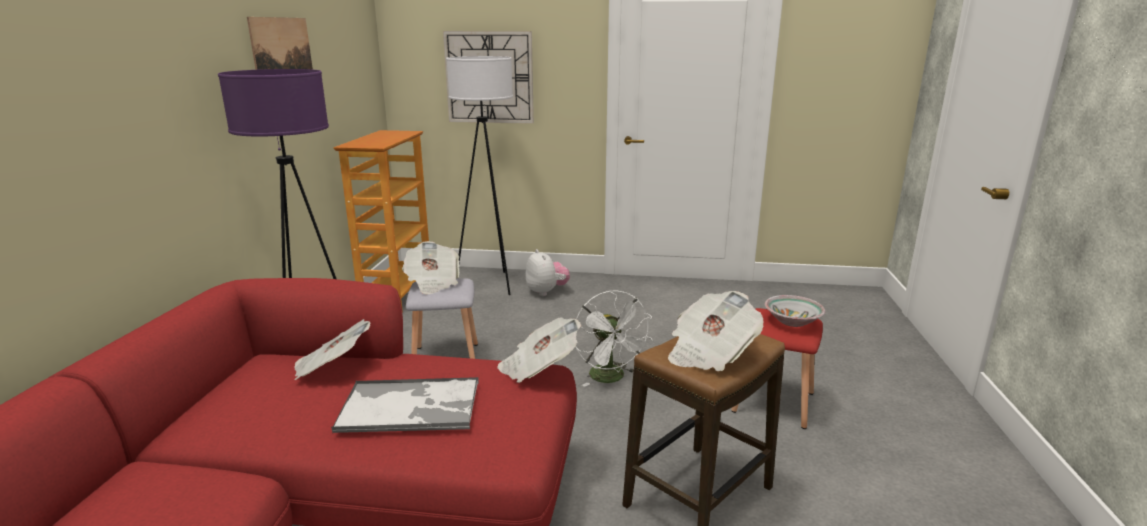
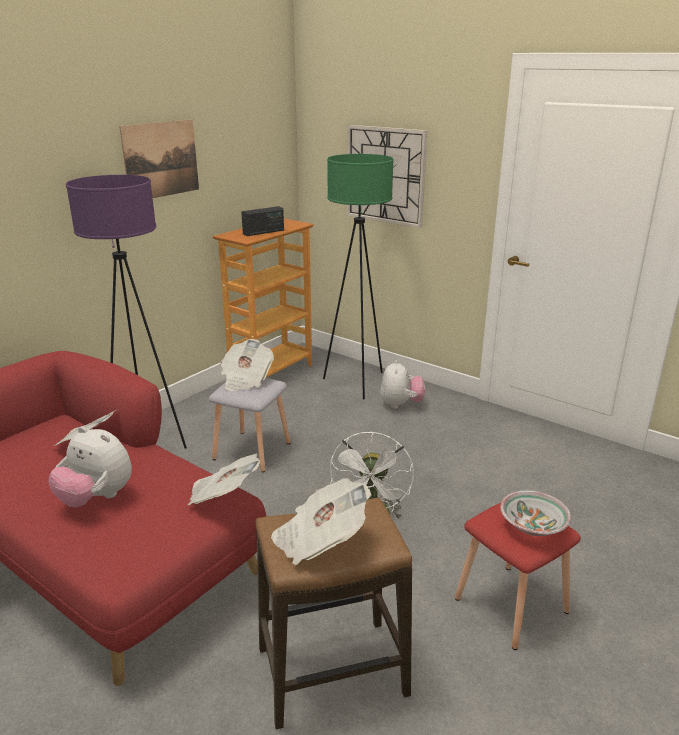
camera: 30 degrees right, 5 degrees up
(384, 140) = (263, 232): none -> radio
(411, 406) = (96, 498): tray -> plush toy
(490, 284) = (357, 382): white floor lamp -> green floor lamp

